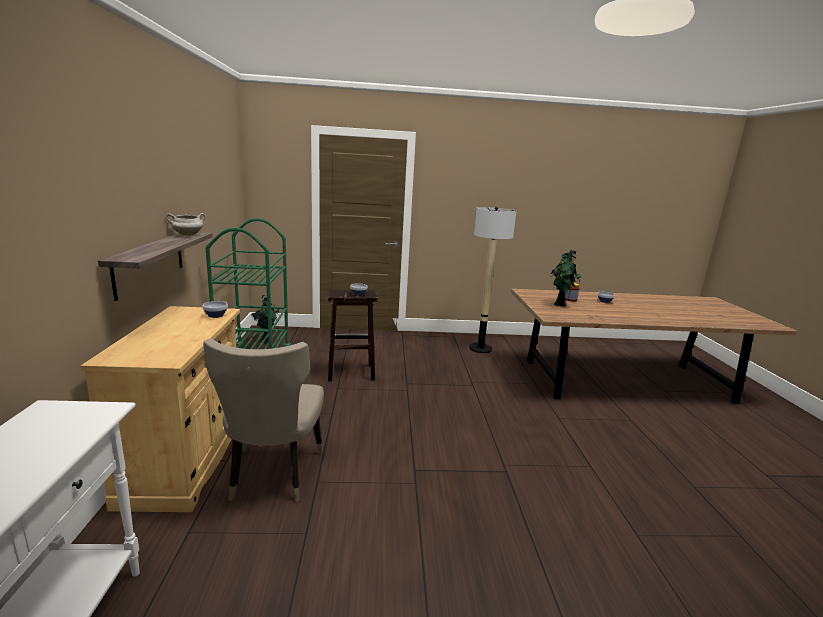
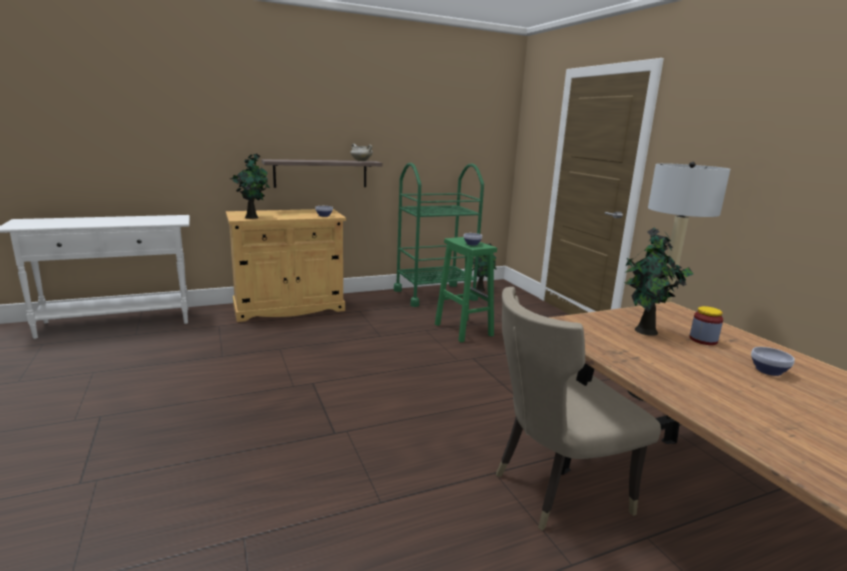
camera: 70 degrees right, 0 degrees up
(170, 351) = (252, 217): none -> potted plant
(273, 476) = (280, 334): beige chair -> beige chair (554, 490)
(350, 372) = (462, 329): brown stool -> green stool

